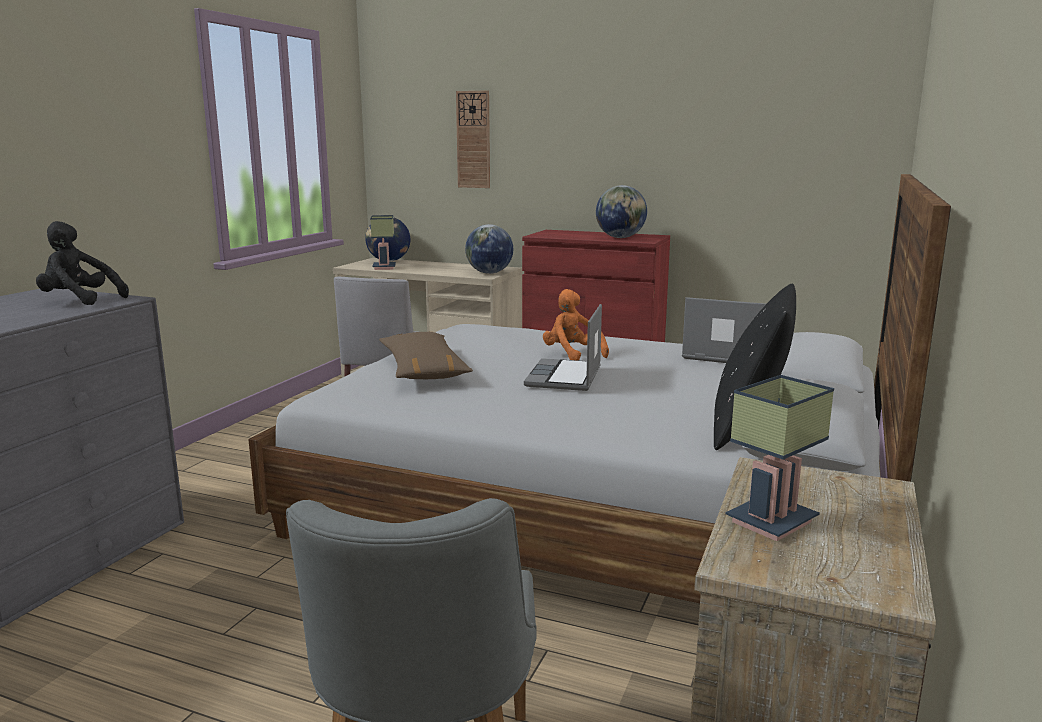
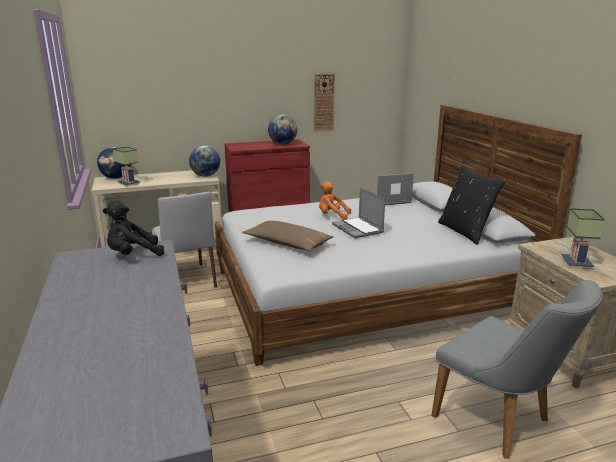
camera: 40 degrees left, 5 degrees up
(473, 140) = (168, 89): wall clock -> wall clock (324, 102)

